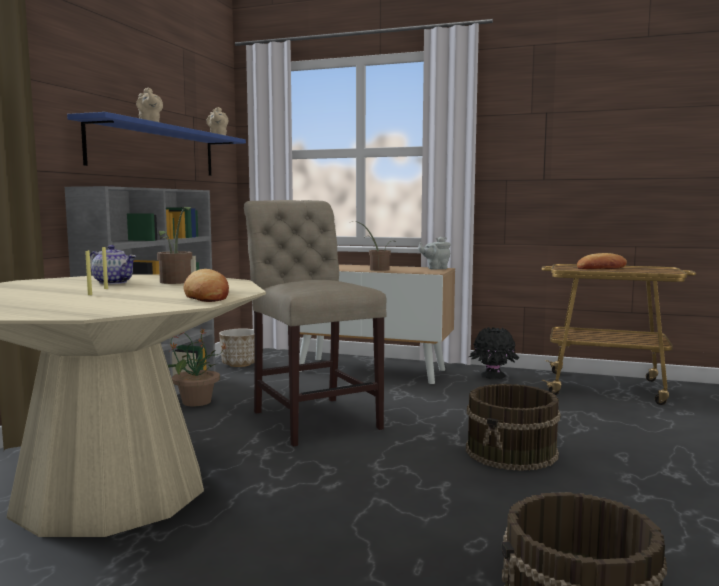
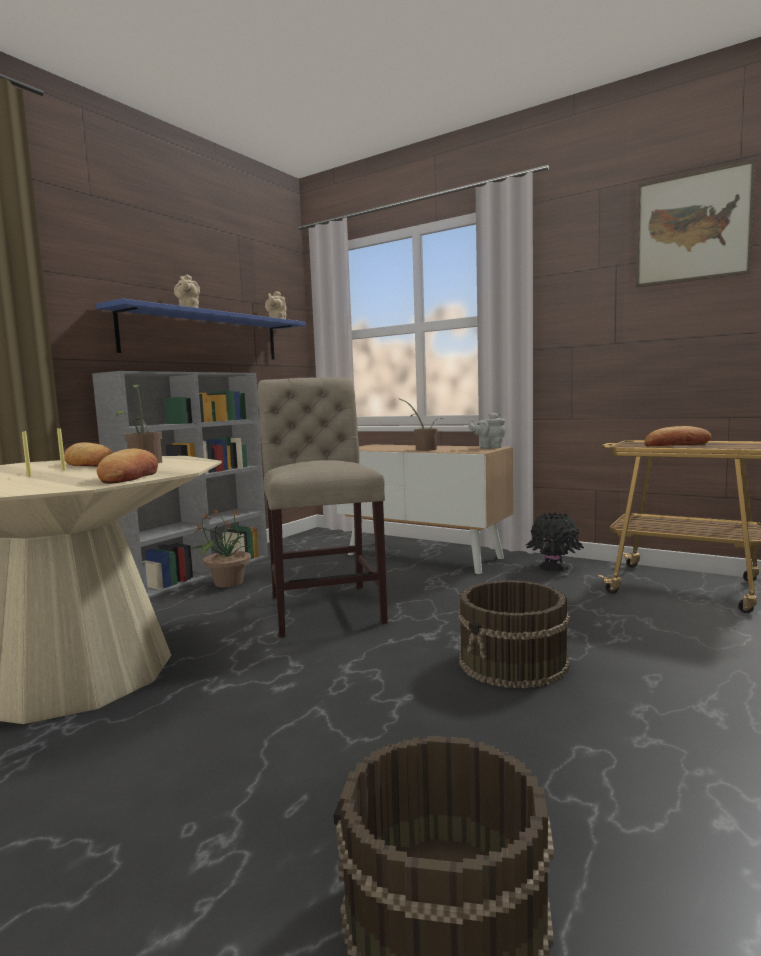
camera: 15 degrees right, 0 degrees up
(114, 282) = (90, 464): teapot -> bread
(240, 364) = (300, 545): planter -> none
(610, 87) = (692, 227): none -> picture

